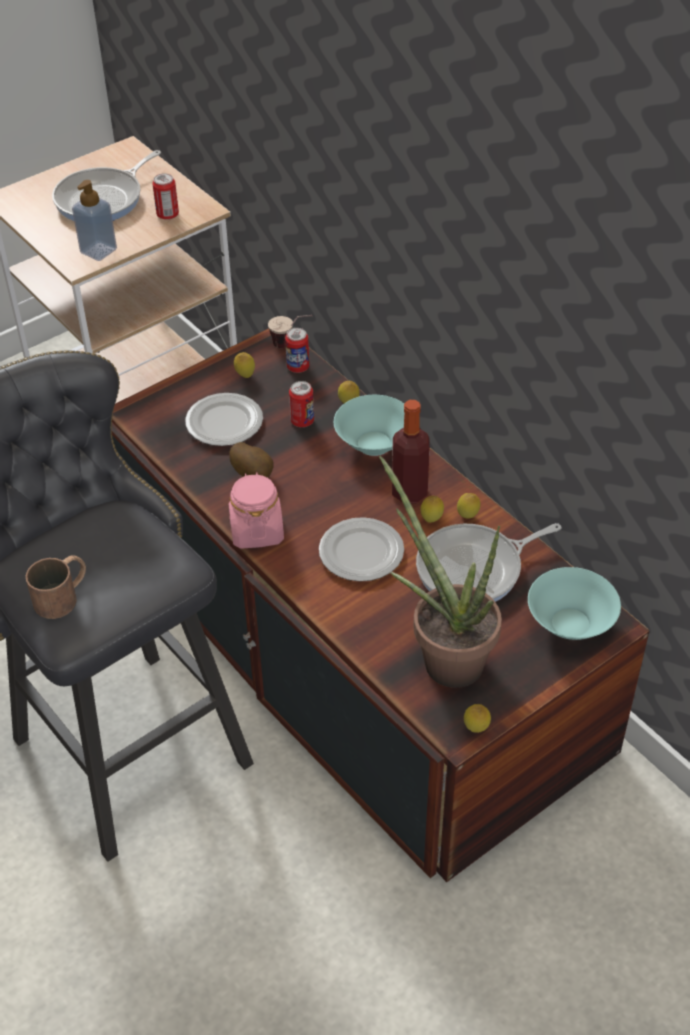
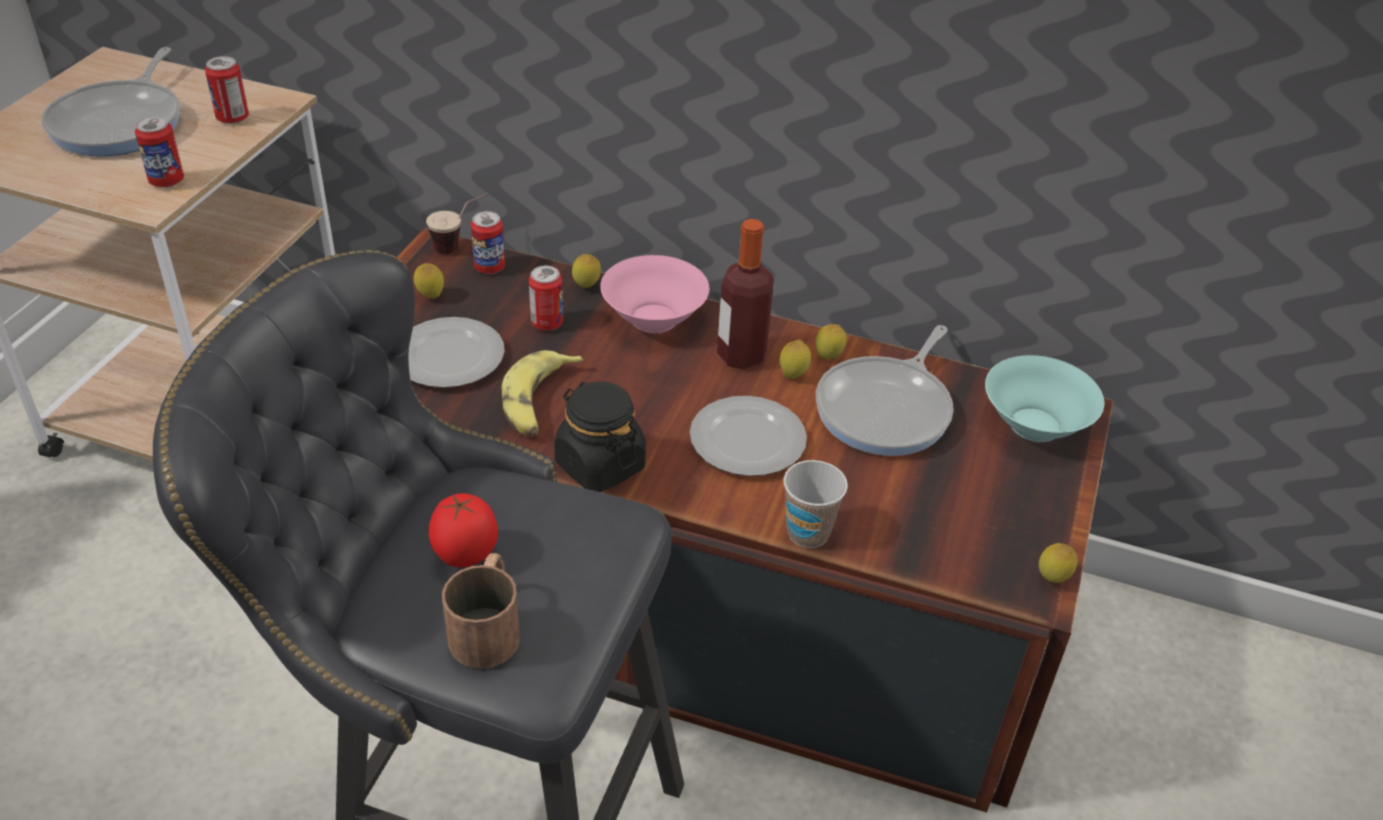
camera: 35 degrees left, 5 degrees down
(82, 552) = (465, 555): none -> tomato
(98, 251) = (167, 181): soap dispenser -> can
(253, 474) = (538, 402): potato -> banana
(256, 531) = (599, 465): pink jar -> black jar
(346, 629) = (808, 533): none -> cup
(373, 443) = (653, 319): turquoise bowl -> pink bowl
(443, 656) = (942, 515): potted plant -> none

